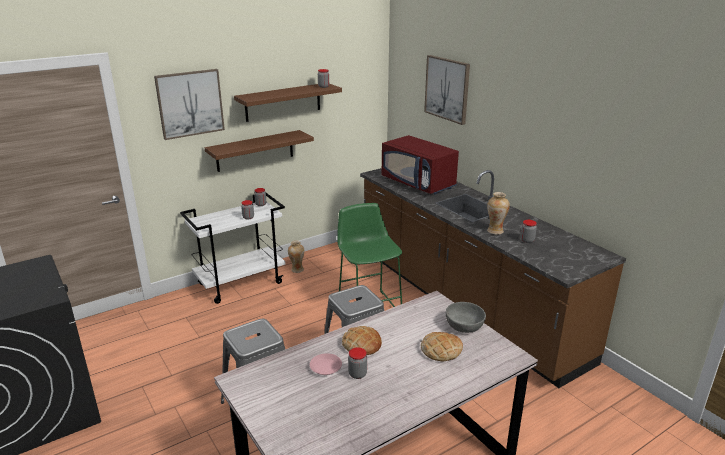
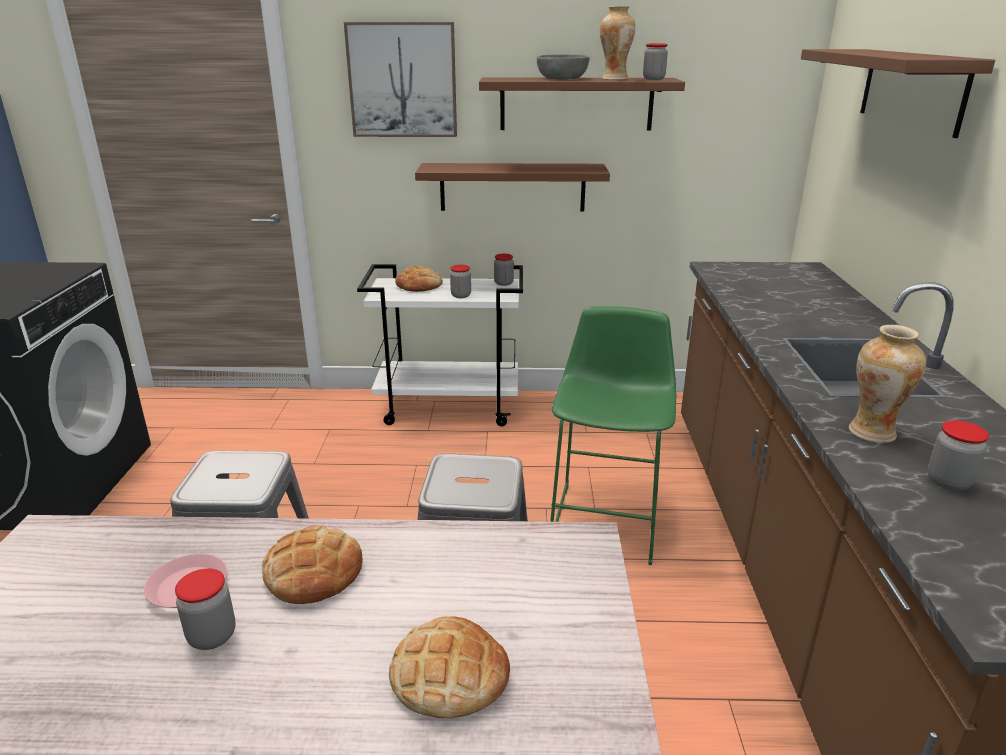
camera: 35 degrees right, 0 degrees up
(217, 217) = (419, 285): none -> bread
(297, 270) = (549, 414): vase -> vase (614, 79)
(418, 183) = (788, 299): red microwave -> none
(447, 89) = (912, 89): picture -> brown shelf
(464, 326) = (581, 639): grey bowl -> grey bowl (562, 78)

